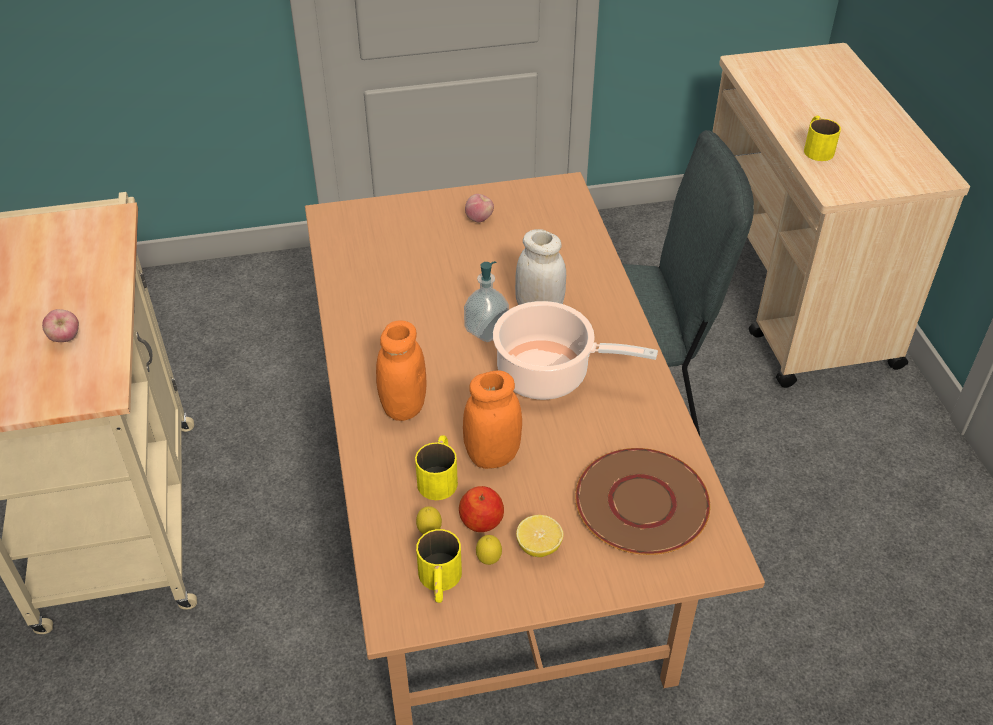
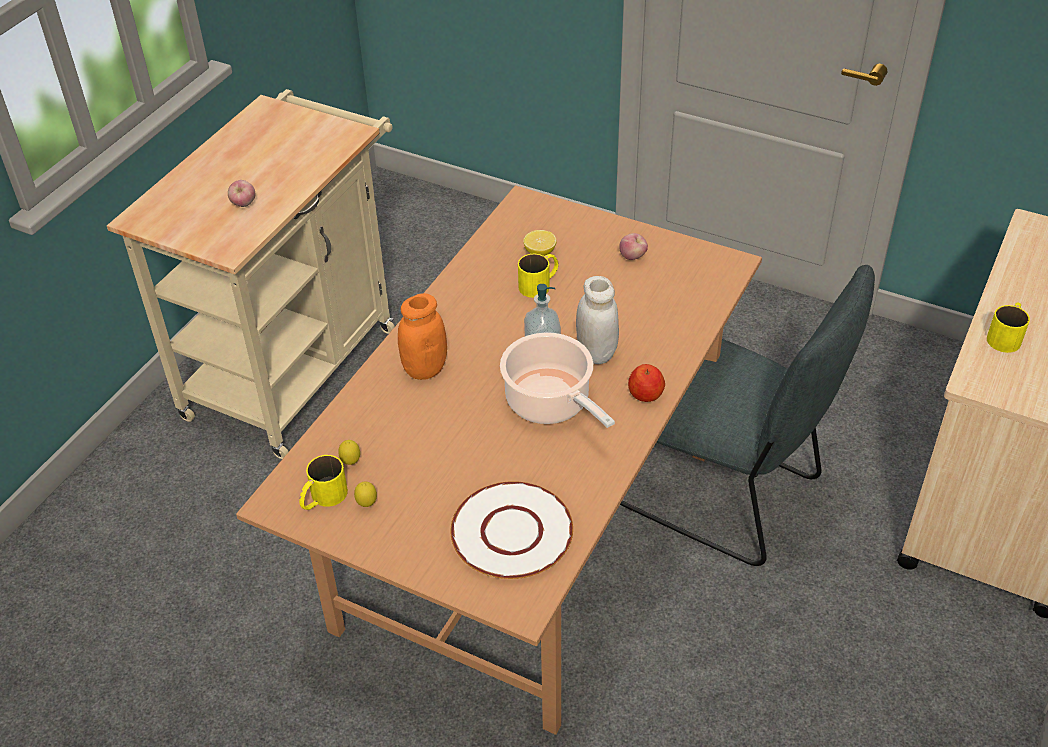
camera: 40 degrees right, 0 degrees up
(439, 476) = (397, 429): yellow mug -> yellow mug (540, 283)
(482, 521) = (391, 476): apple -> apple (645, 394)
(492, 456) = (446, 437): orange jar -> none
(539, 546) = (409, 516): lemon -> lemon (540, 252)
(641, 502) = (512, 531): brown plate -> white plate

